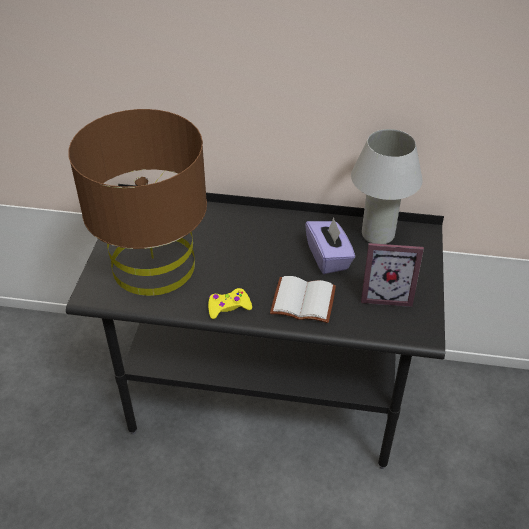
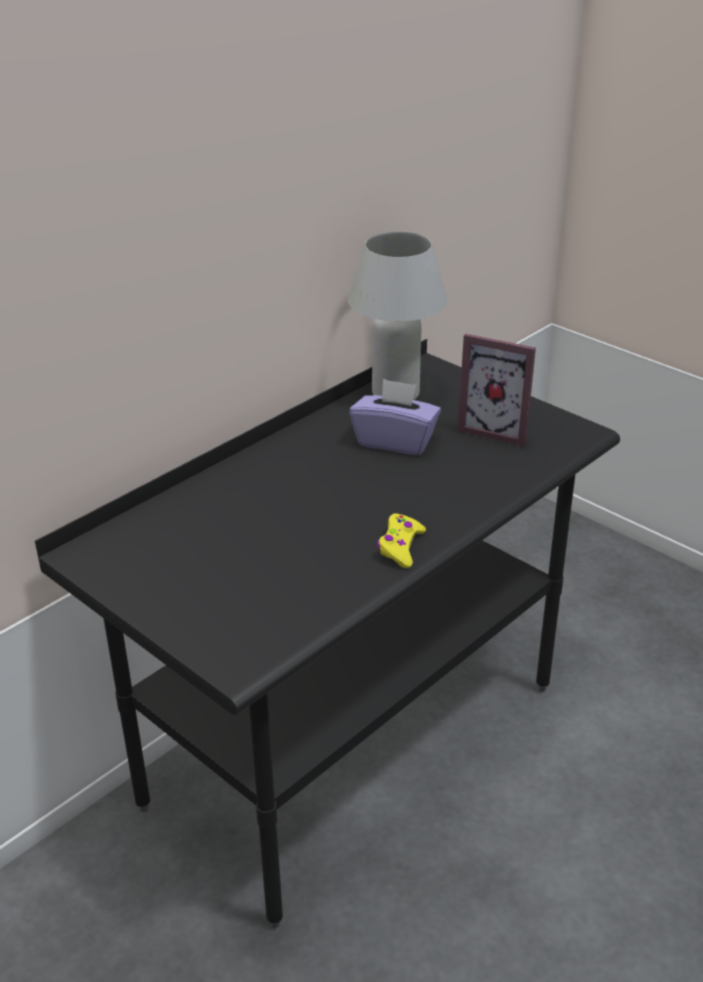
camera: 55 degrees left, 10 degrees down
(153, 266) = (246, 581): brown table lamp -> none
(302, 302) = (450, 489): white book -> none
(386, 294) = (497, 429): picture frame -> picture frame turned 75 degrees clockwise

